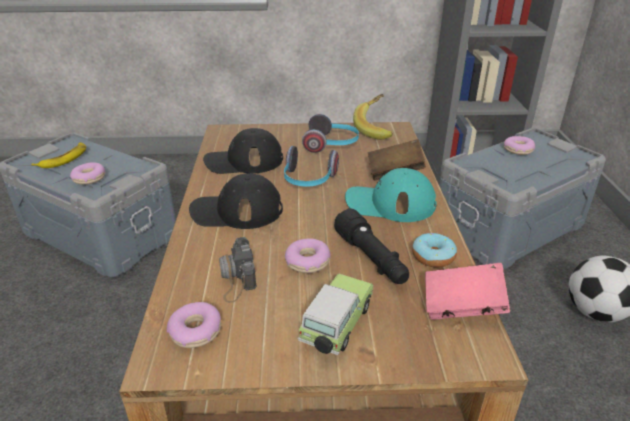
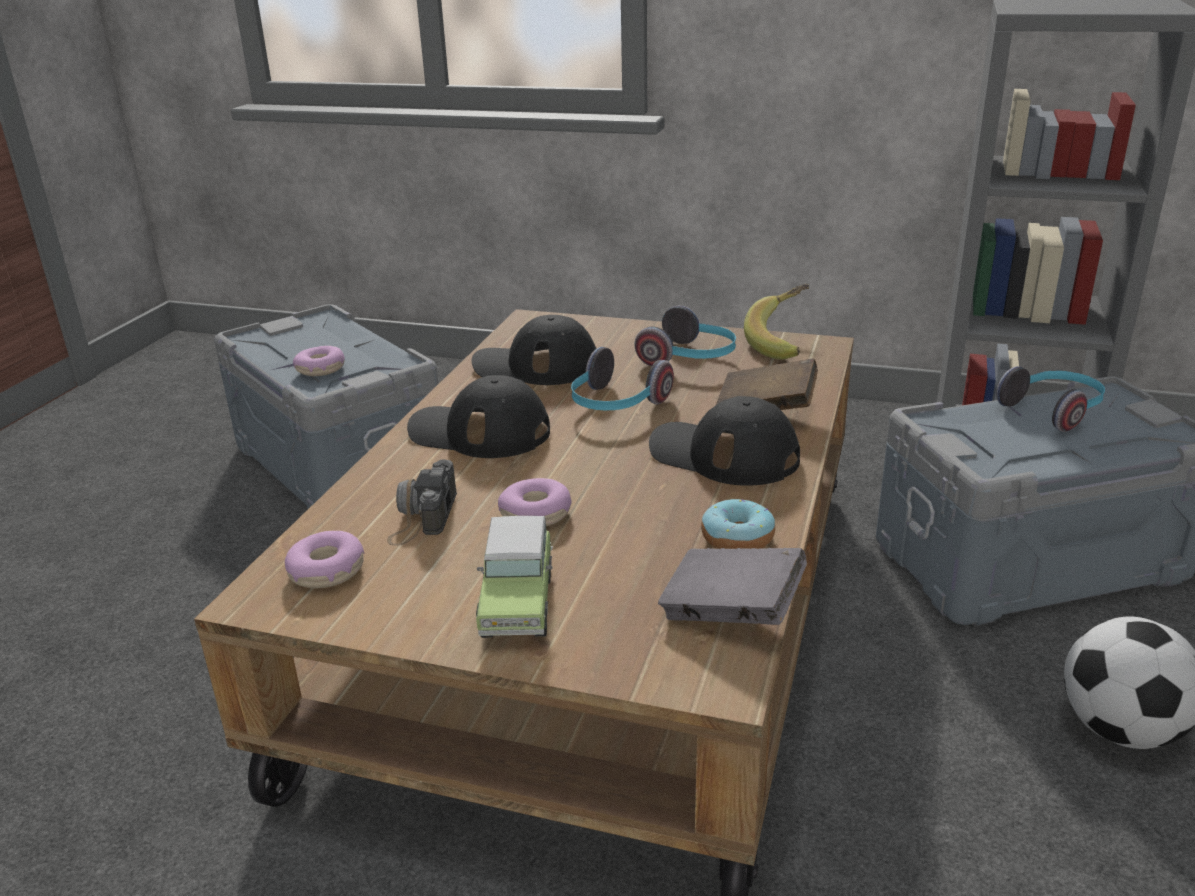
camera: 20 degrees right, 5 degrees down
(64, 159) = (302, 339): banana -> none
(335, 327) = (518, 602): toy car -> toy car turned 135 degrees clockwise
(371, 259) = (635, 526): black flashlight -> none
(389, 203) = (723, 454): turquoise cap -> black cap
(462, 306) = (731, 612): pink book -> grey book
(518, 150) = (1054, 411): donut -> headphones

